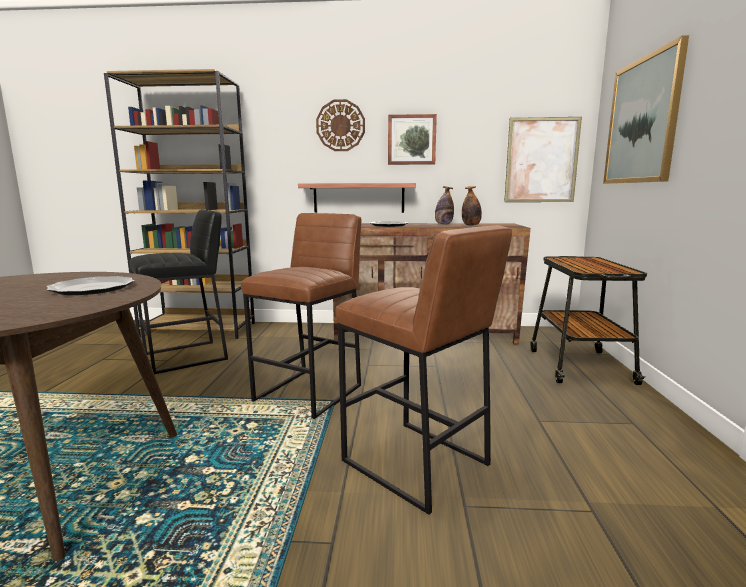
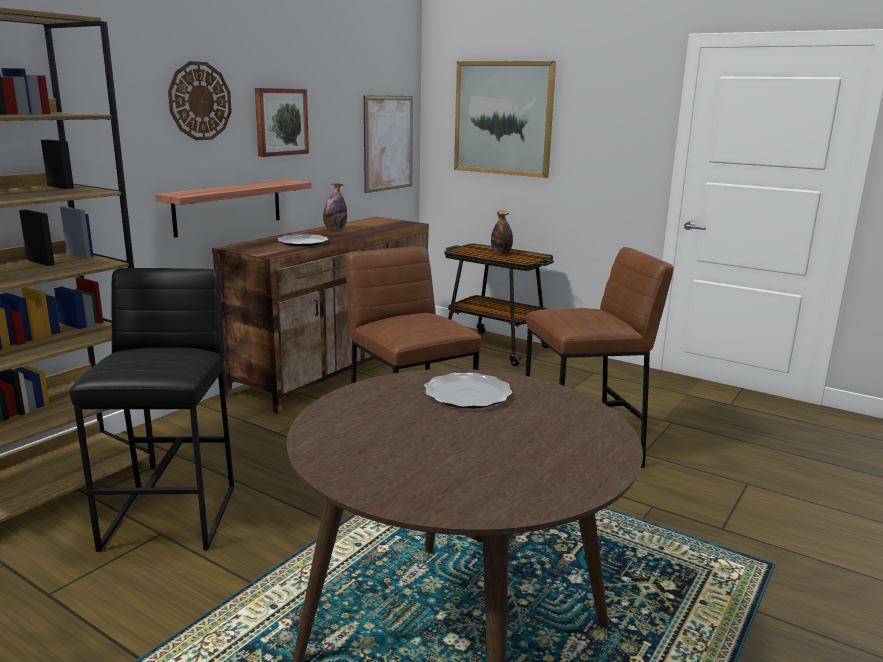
camera: 60 degrees left, 5 degrees up
(471, 225) = (369, 227): bottle -> bottle (501, 253)

